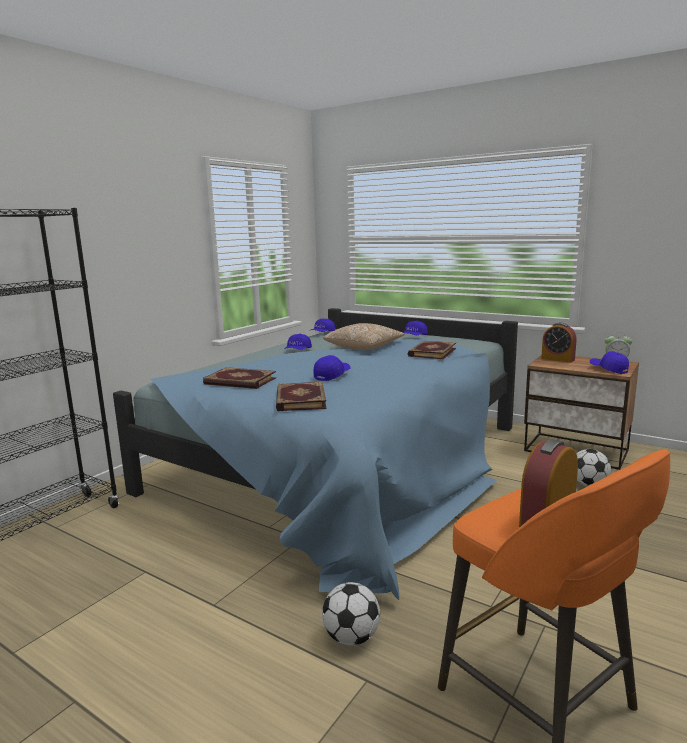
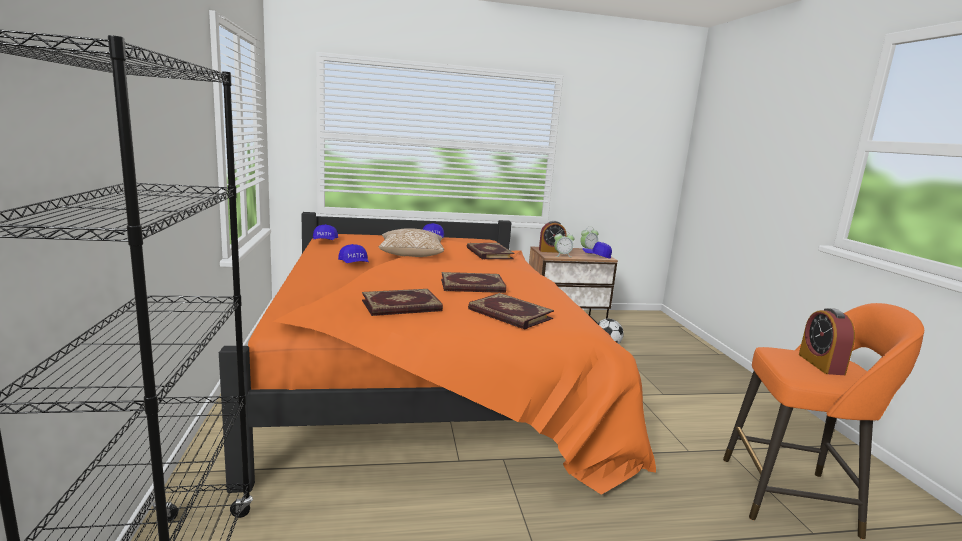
camera: 45 degrees left, 0 degrees up
(332, 376) = (472, 286): blue cap -> book
(346, 463) = (426, 377): blue bed -> orange bed
(351, 637) = (663, 517): football -> none
(559, 365) = (562, 255): none -> alarm clock

